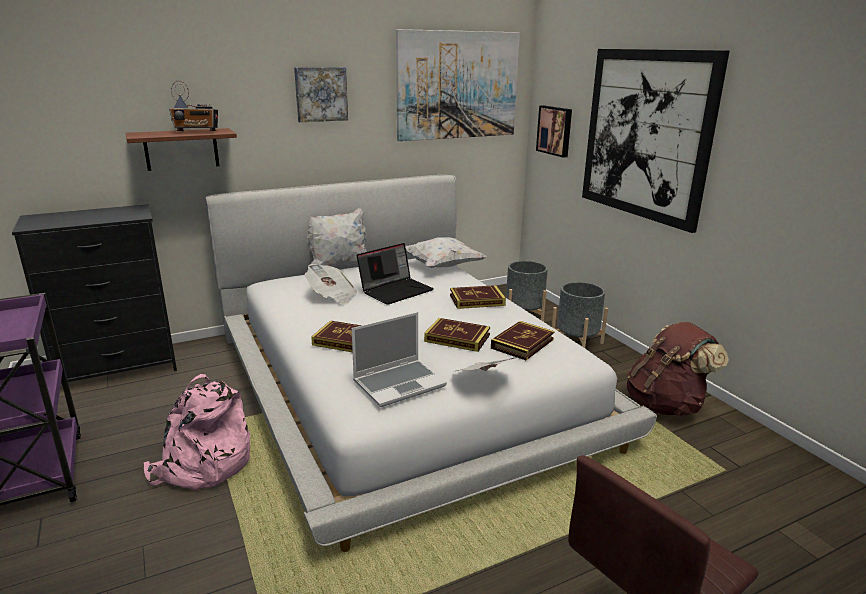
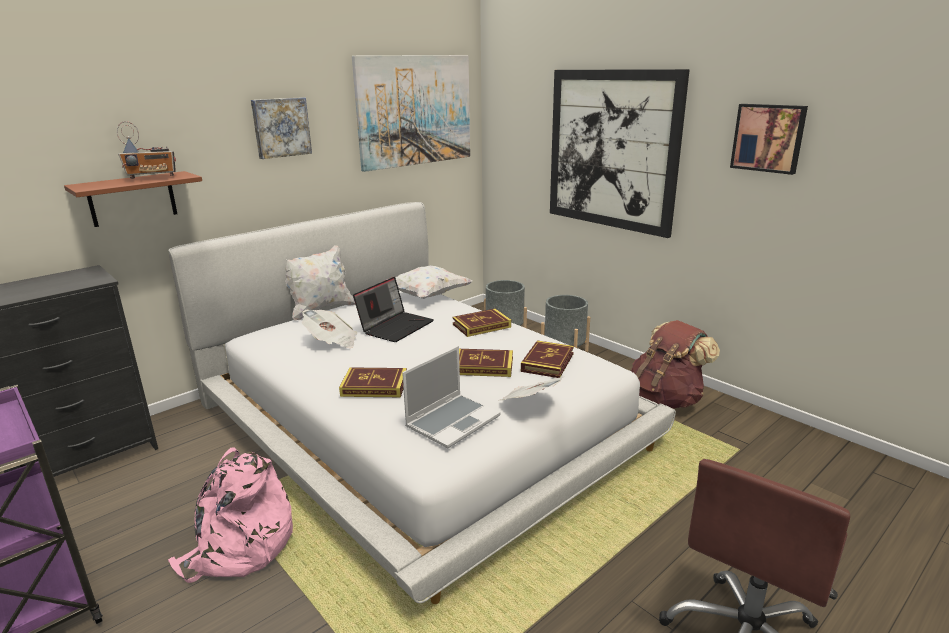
camera: 15 degrees left, 0 degrees up
(555, 130) = (513, 150): picture -> picture (768, 138)

